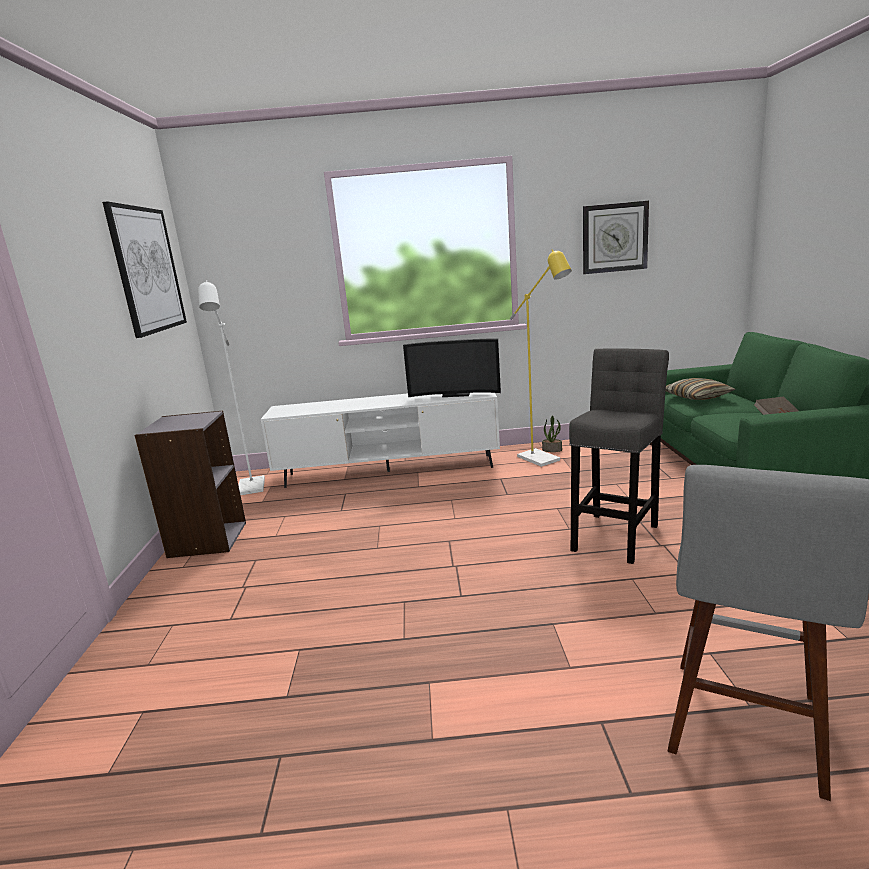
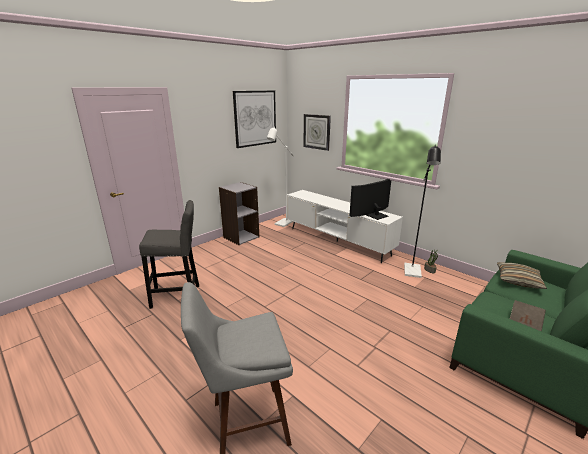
camera: 45 degrees right, 5 degrees up
(455, 394) = (374, 214): television -> television turned 90 degrees clockwise
(543, 460) = (412, 273): yellow floor lamp -> black floor lamp
(614, 238) = (521, 142): wall clock -> wall clock (317, 132)
(616, 535) = (365, 327): grey stool -> grey stool (179, 296)

